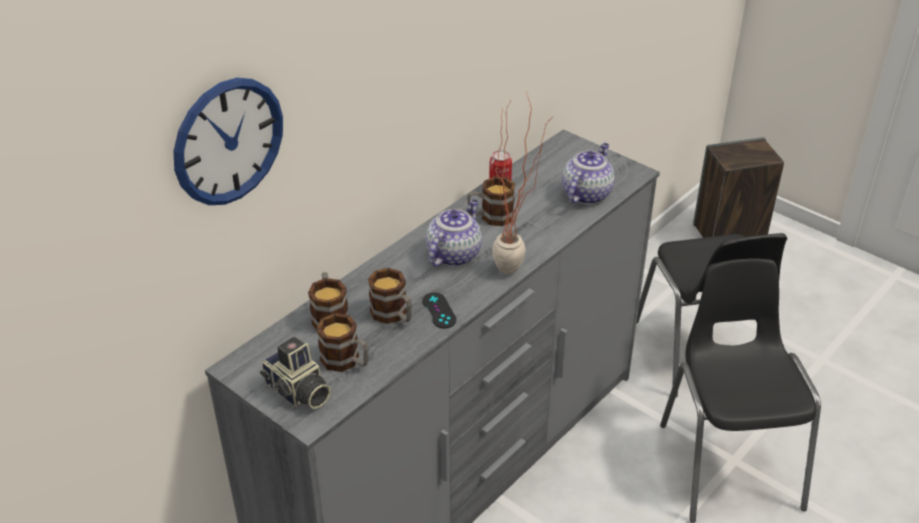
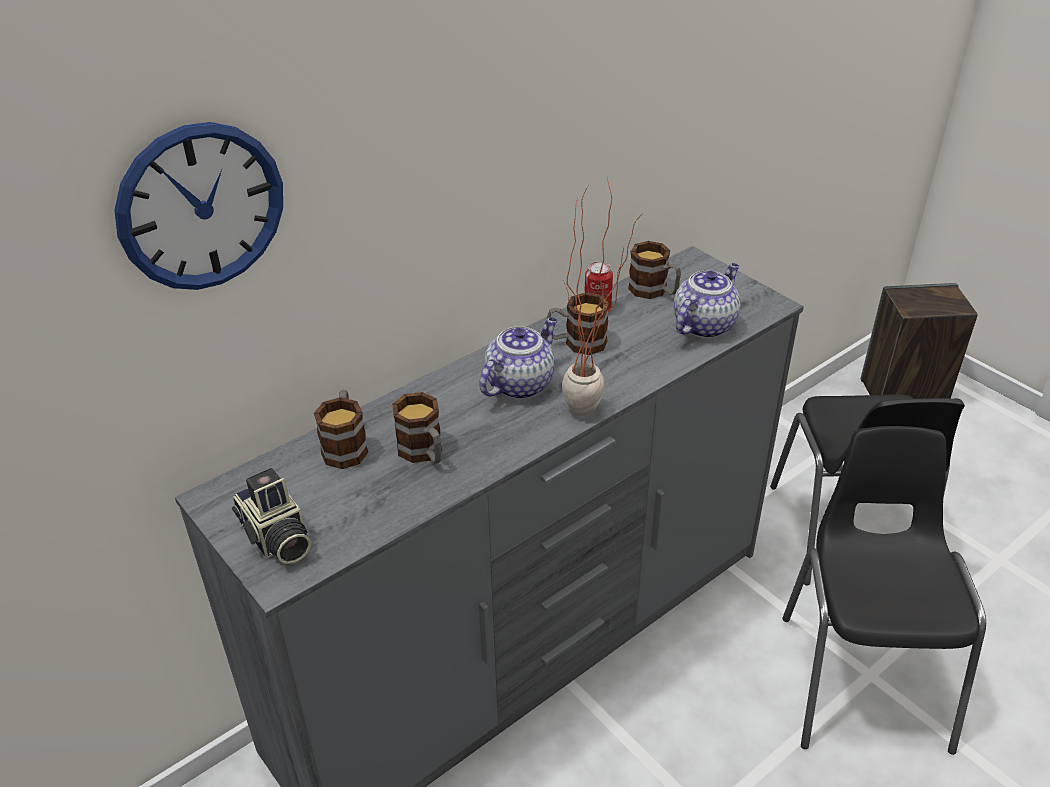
camera: 10 degrees right, 0 degrees up
(346, 361) = (348, 506): mug -> mug (654, 291)
(439, 310) = (482, 453): black game controller -> none

